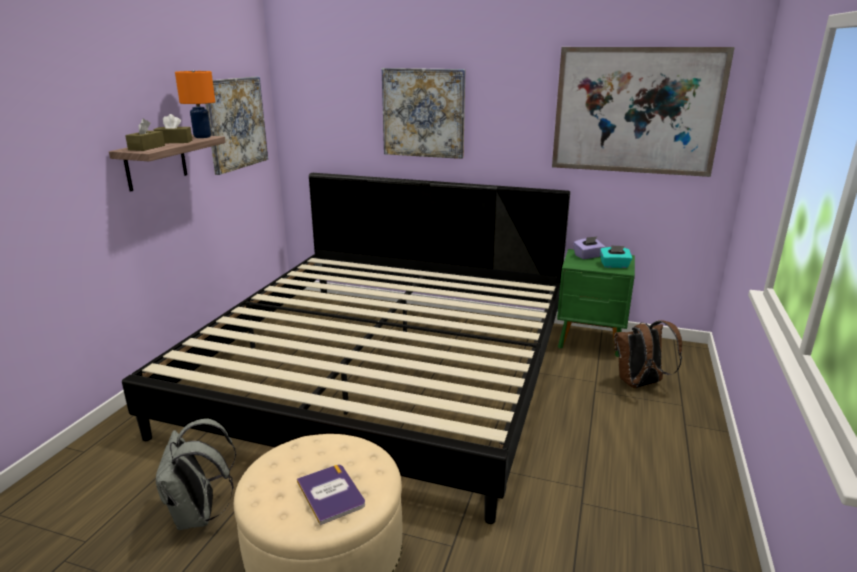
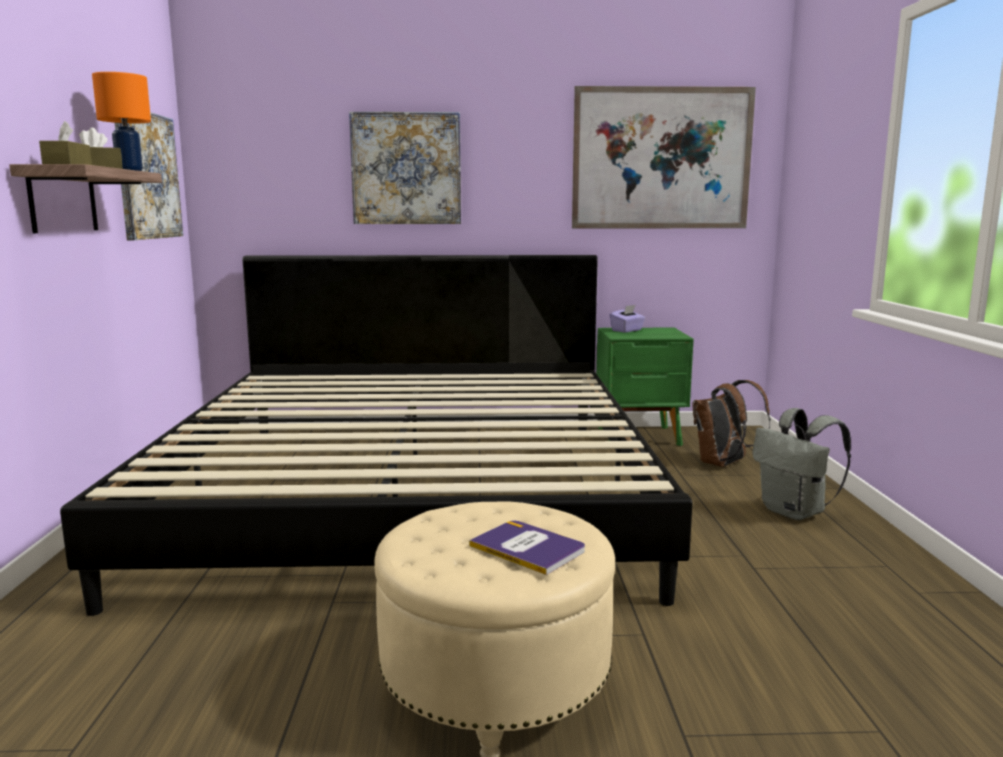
camera: 20 degrees left, 10 degrees down
(199, 515) = (256, 678): grey backpack -> grey backpack (795, 512)
(614, 265) = (664, 334): turquoise tissue box -> none

